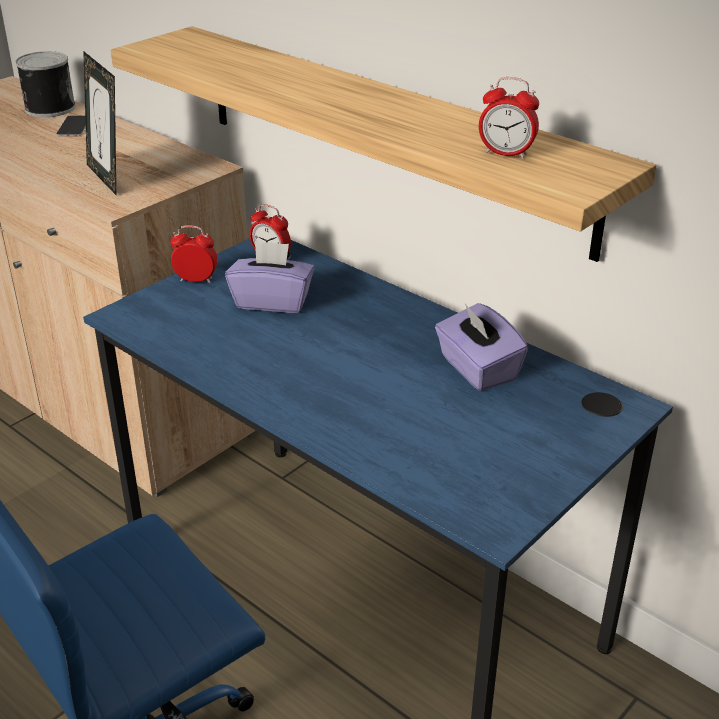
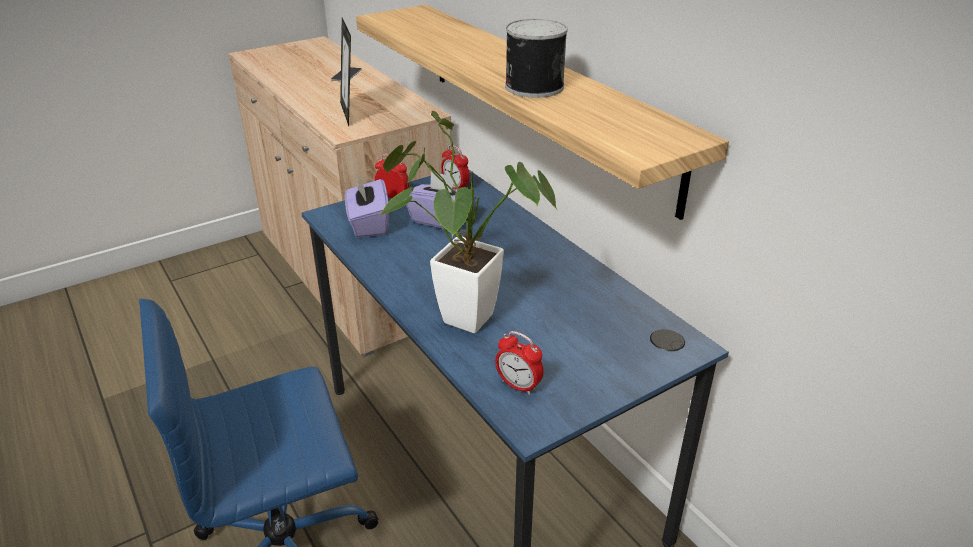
camera: 15 degrees right, 0 degrees up
(49, 108) = (336, 60): can -> can (532, 86)
(350, 415) = (458, 315): none -> potted plant
(477, 369) = (575, 295): purple tissue box -> purple tissue box (368, 224)
(506, 153) = (603, 119): alarm clock -> alarm clock (518, 385)

